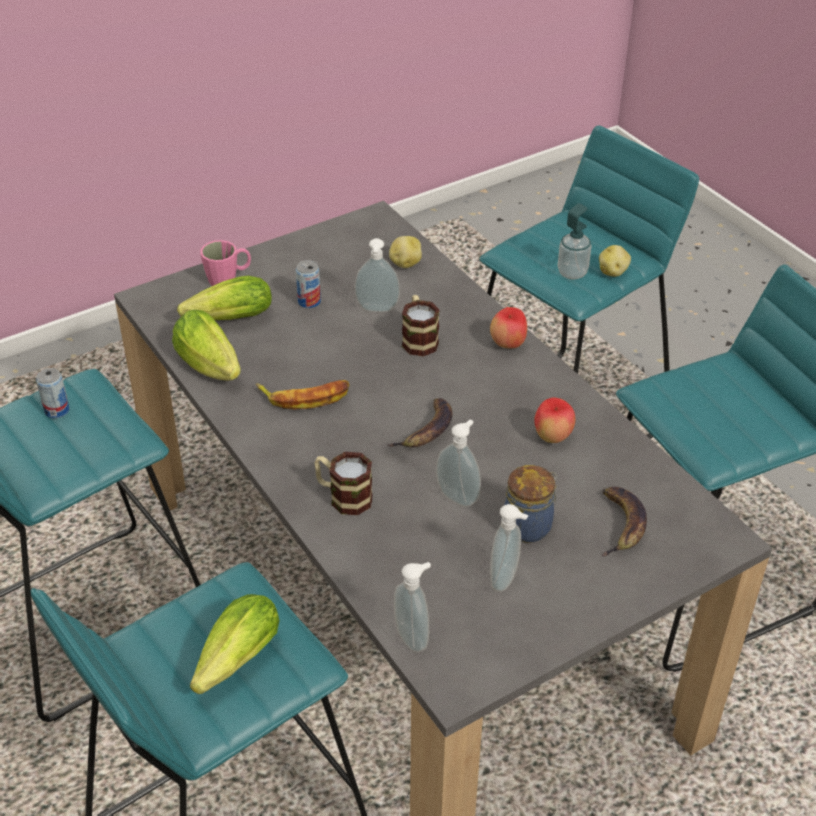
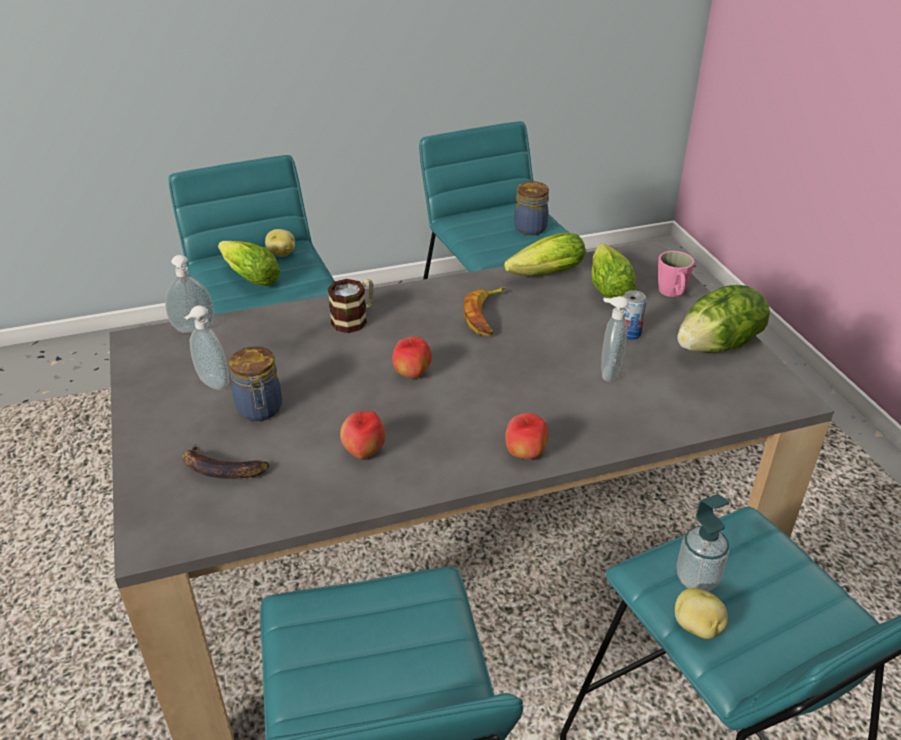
camera: 105 degrees right, 5 degrees down
(57, 410) = (530, 227): can -> jar
(312, 251) = (719, 346): none -> lettuce
(405, 263) = (693, 405): potato -> potato (281, 253)
(418, 339) = (552, 392): mug -> none
(427, 430) = (412, 374): banana -> apple
(459, 496) = (320, 377): soap dispenser -> none

